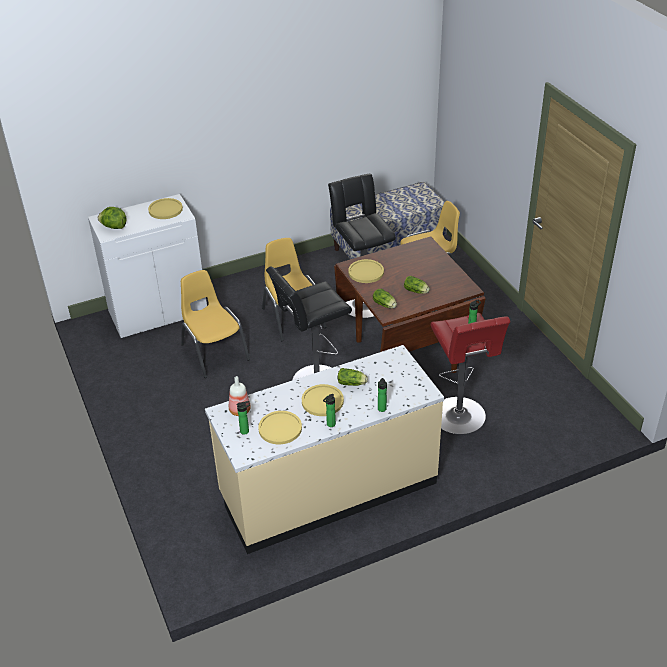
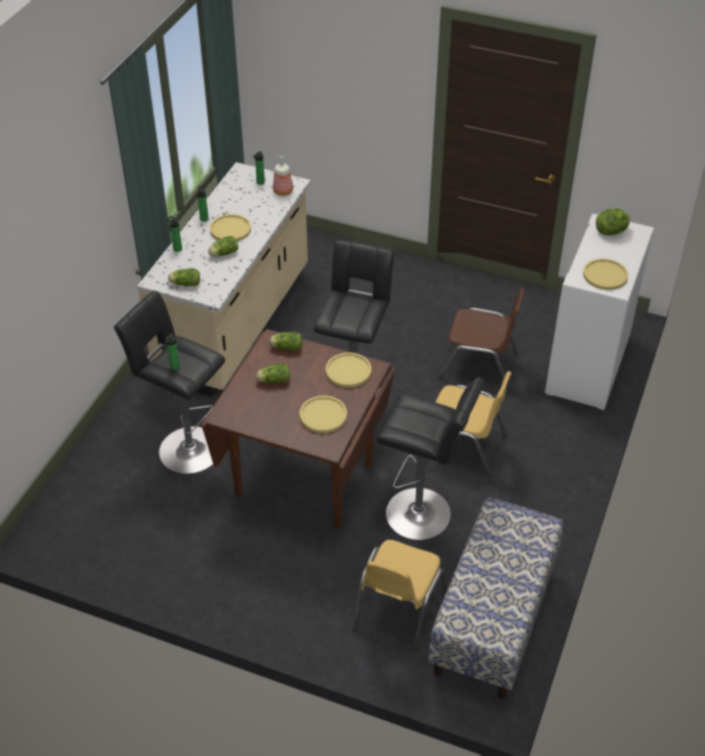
camera: 135 degrees right, 5 degrees up
(214, 352) = (479, 365): yellow chair -> brown chair
(280, 428) = (238, 197): yellow plate -> yellow plate (323, 415)
(407, 376) = (184, 284): none -> lettuce
(460, 418) = (186, 448): red stool -> black stool

